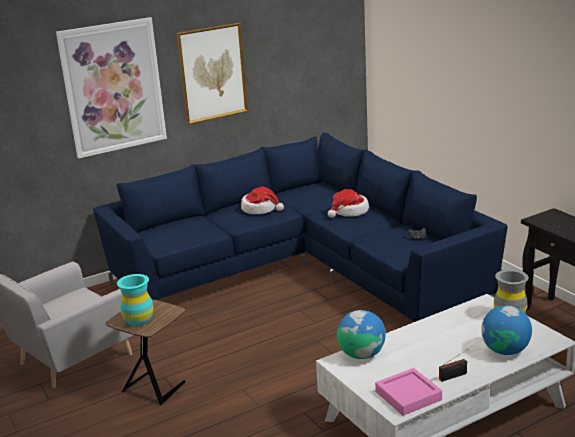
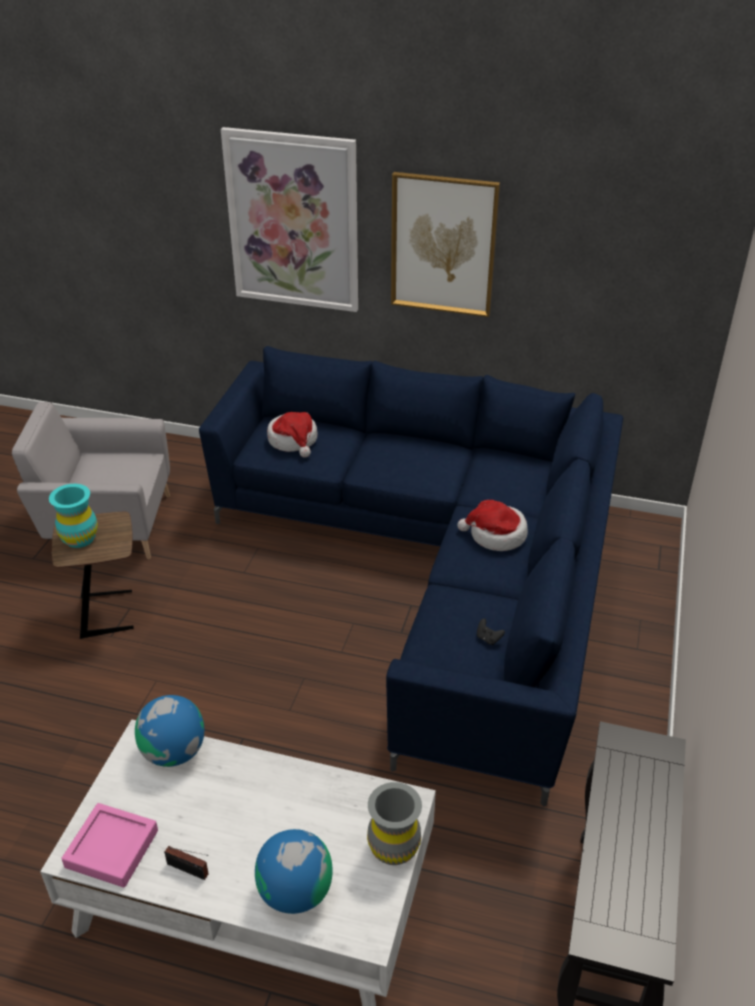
camera: 45 degrees right, 15 degrees up
(260, 209) = (418, 462): hat -> hat (293, 440)

